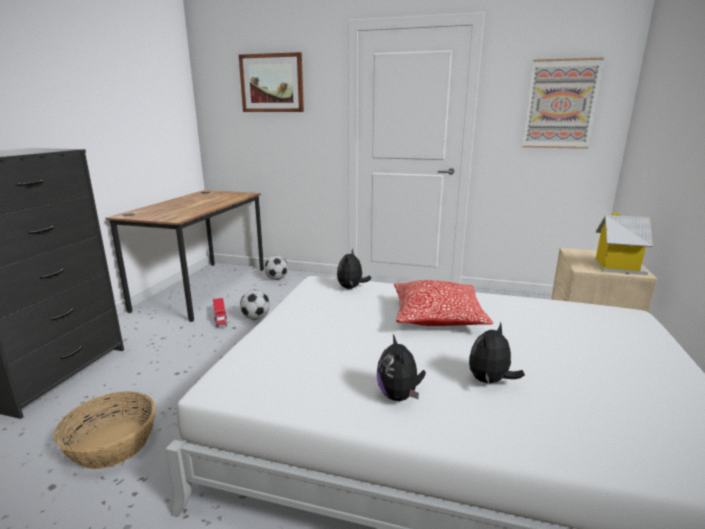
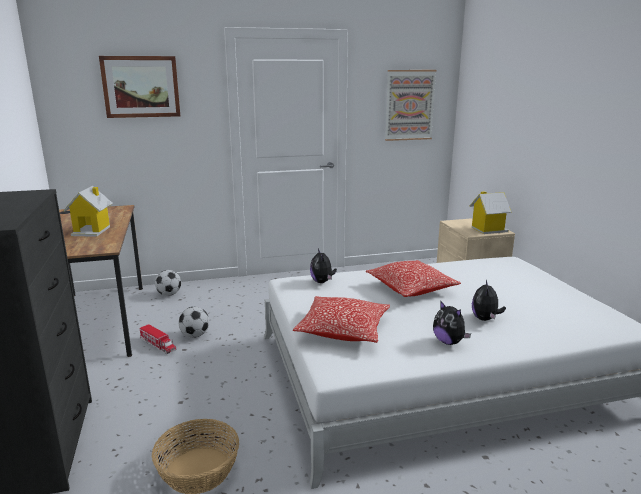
camera: 30 degrees left, 0 degrees up
(194, 206) = (92, 230): none -> toy house
(297, 342) = (343, 330): none -> pillow

